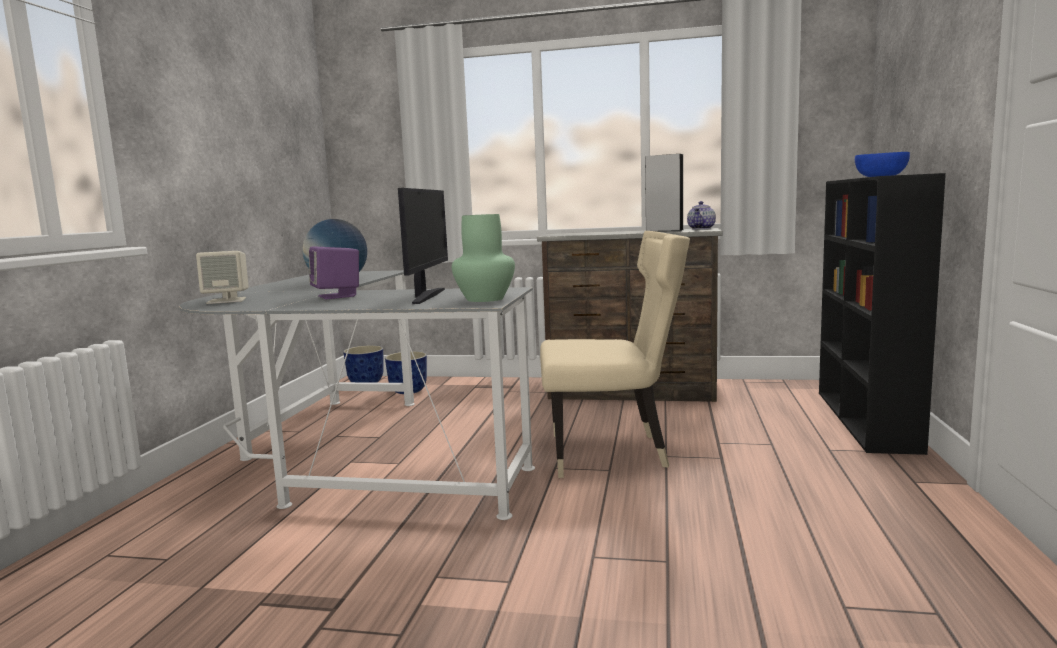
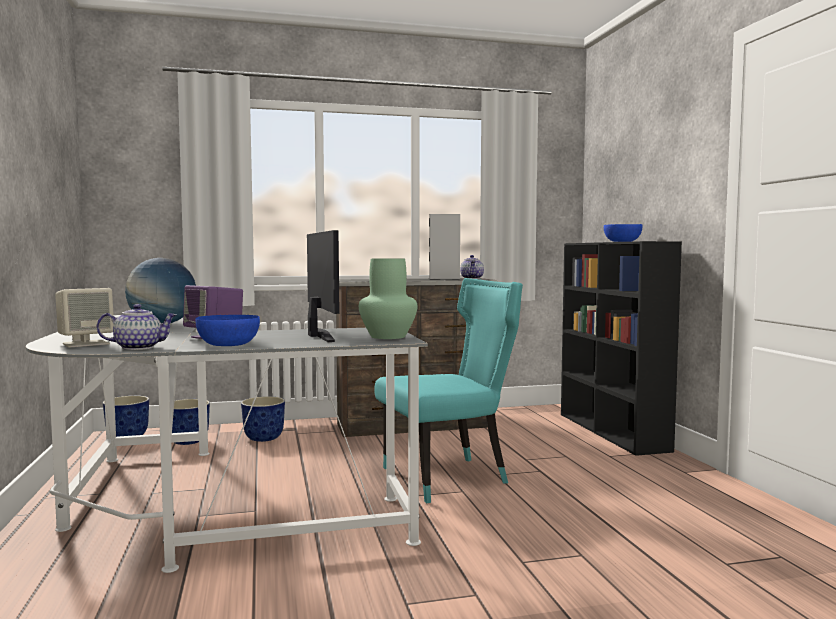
camera: 25 degrees left, 5 degrees down
(251, 305) = (139, 347): none -> teapot
(322, 305) = (227, 345): none -> blue bowl
(474, 394) = (264, 438): none -> planter
(612, 453) = (450, 477): beige chair -> turquoise chair

